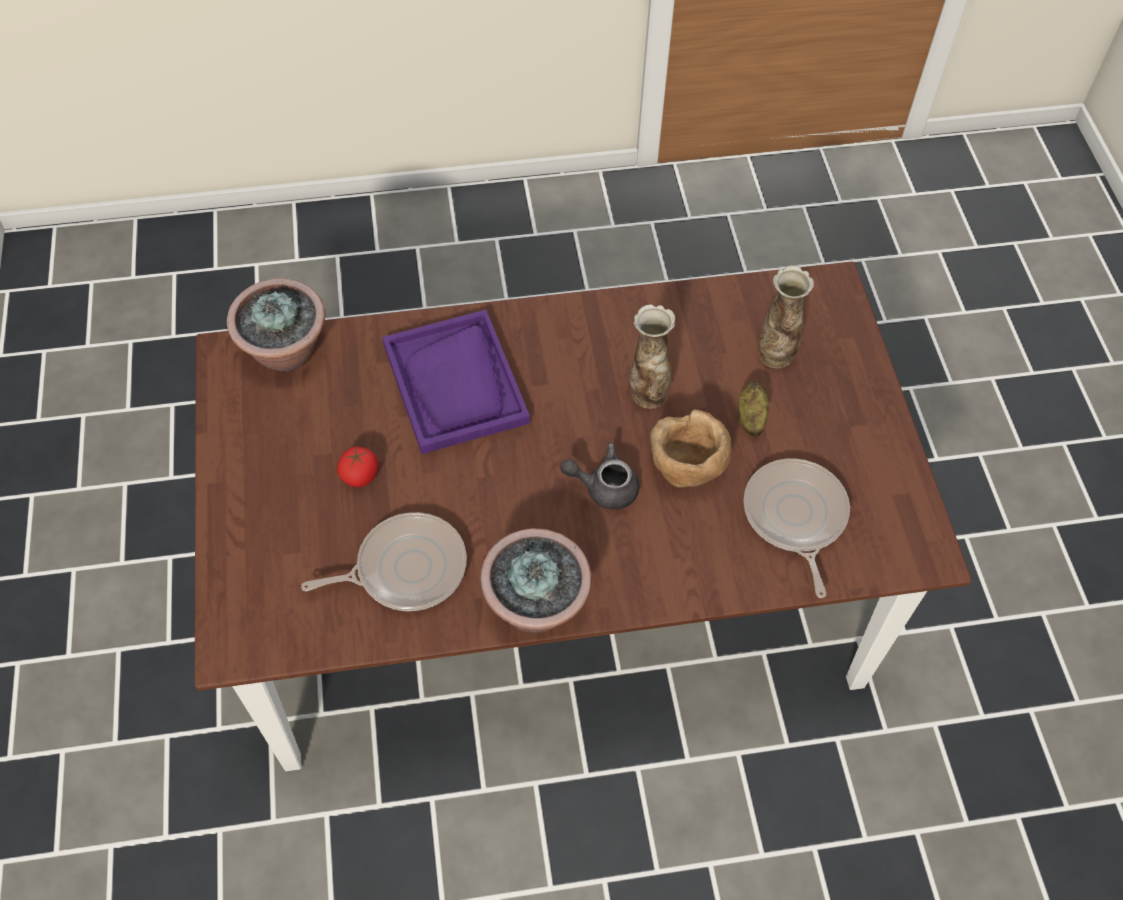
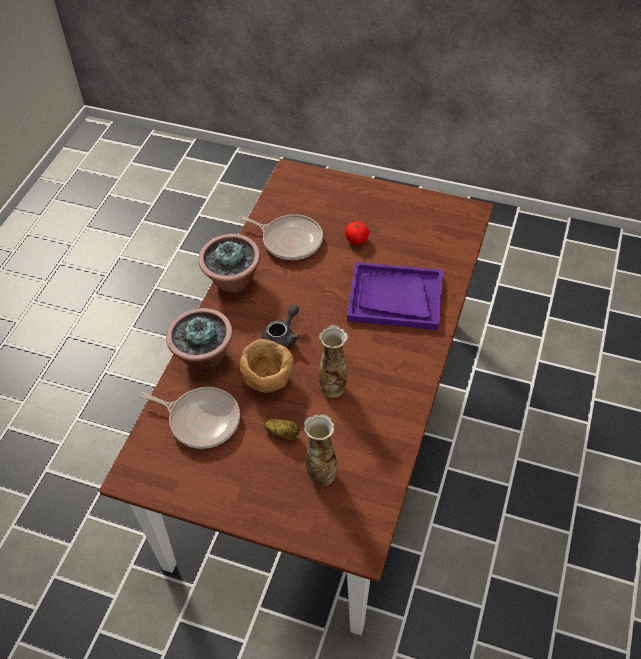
camera: 120 degrees right, 5 degrees down
(286, 353) = (459, 234): potted plant -> potted plant (204, 357)
(405, 568) = (289, 240): frying pan -> frying pan turned 75 degrees counterclockwise

